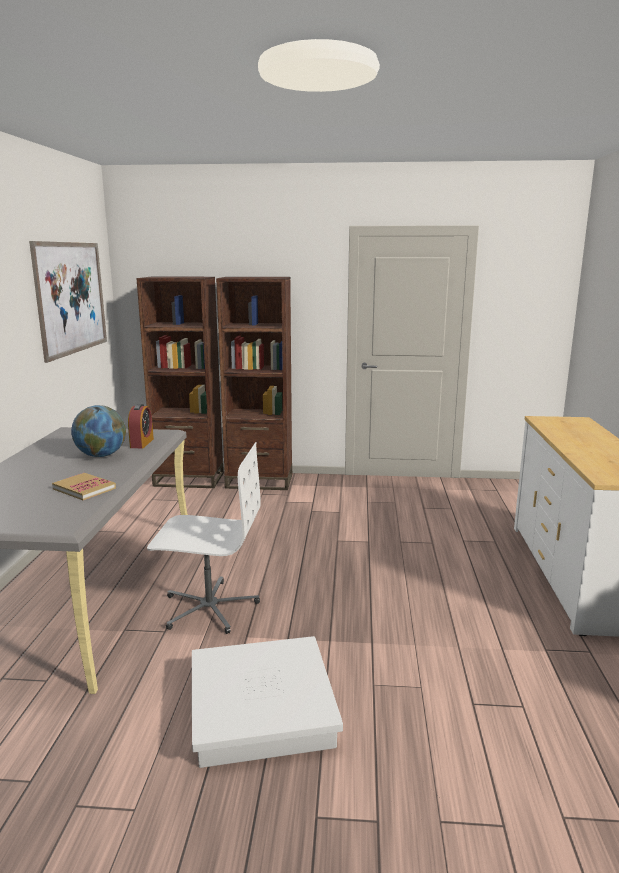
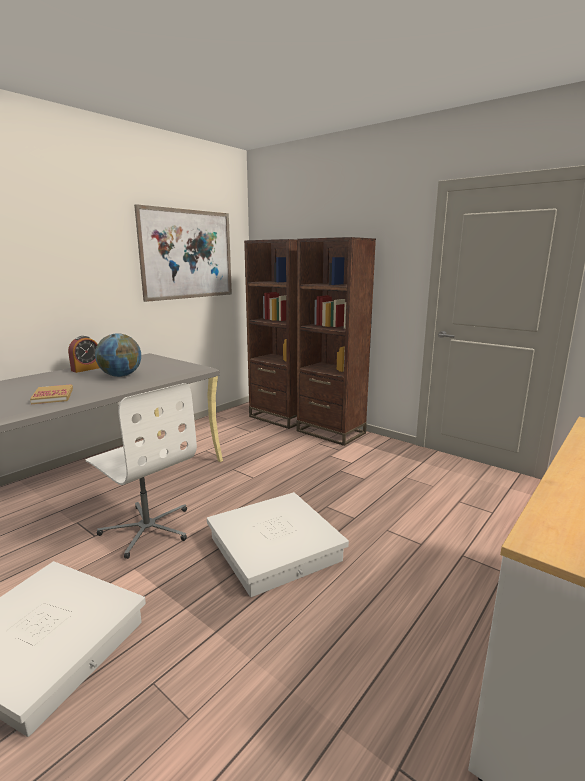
camera: 35 degrees right, 0 degrees up
(142, 443) = (164, 372): alarm clock -> alarm clock (86, 369)
(339, 581) = (274, 549): none -> white storage box

